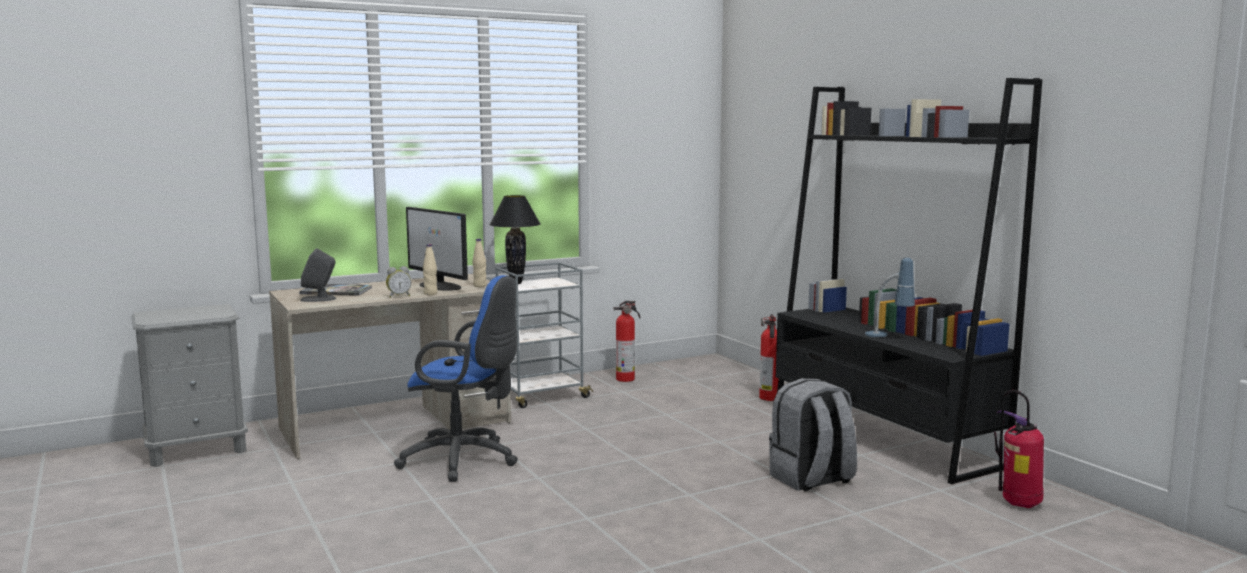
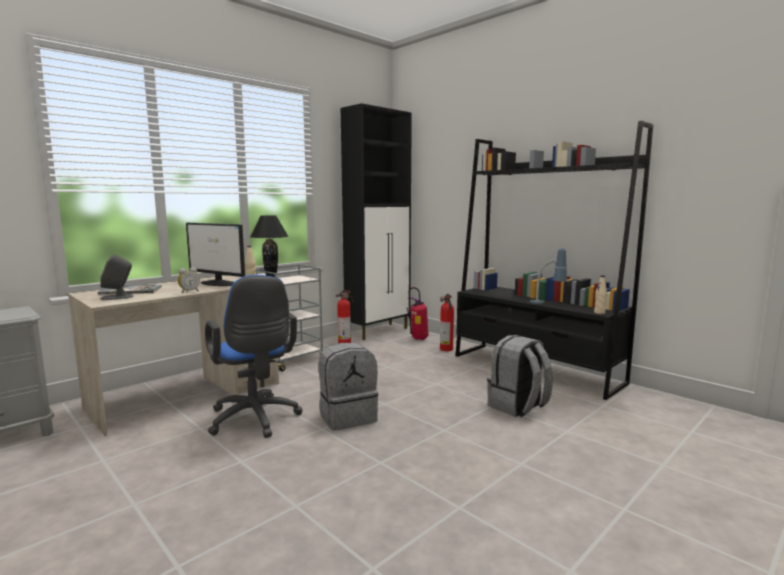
camera: 15 degrees left, 0 degrees up
(430, 294) = (215, 289): beige bottle -> beige bottle (599, 313)
(465, 460) = (255, 420): blue office chair -> blue office chair turned 60 degrees clockwise
(577, 468) = (348, 417): none -> grey backpack
(685, 365) = (378, 331): none -> black cabinet
(1018, 504) = (658, 410): fire extinguisher -> fire extinguisher (418, 339)

